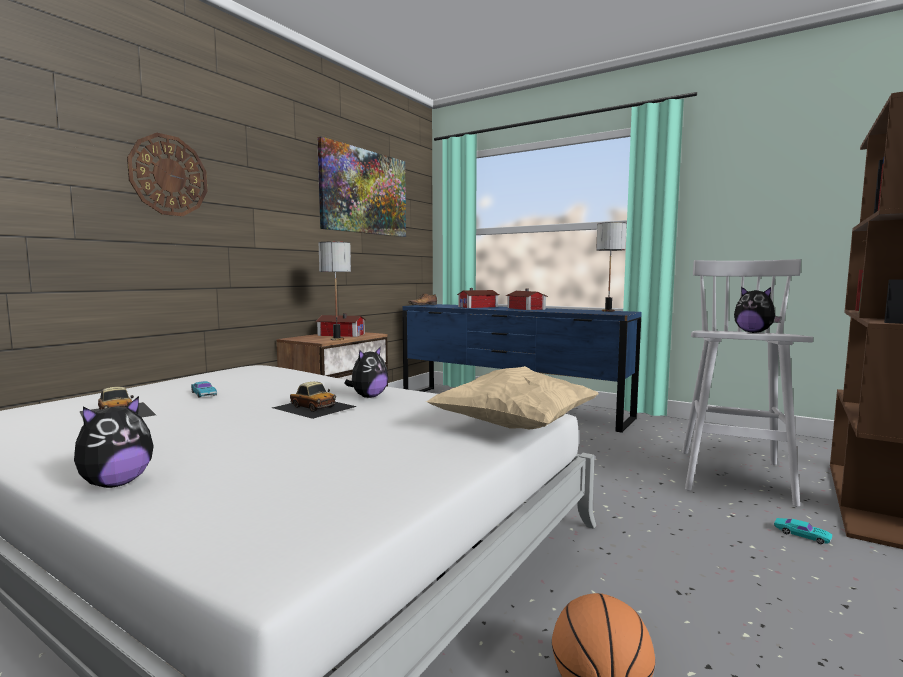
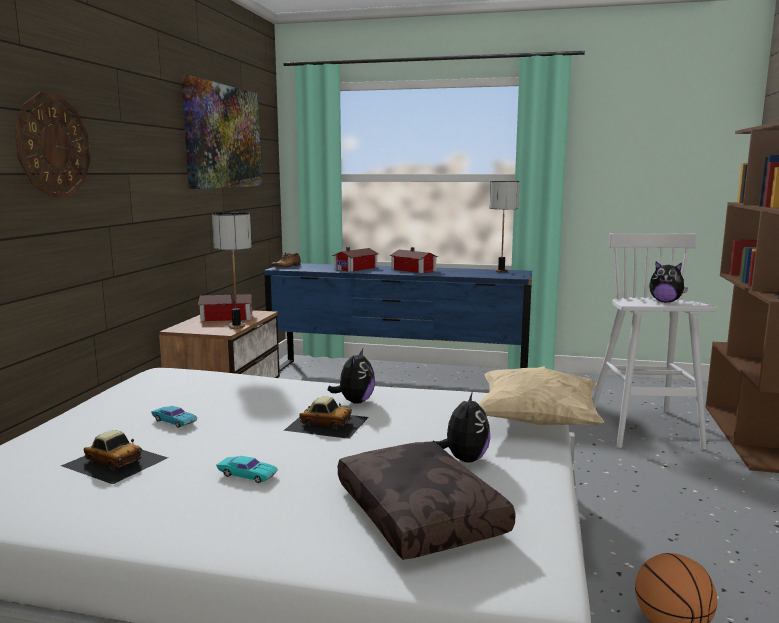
camera: 20 degrees left, 5 degrees up
(115, 484) = (279, 543): plush toy -> plush toy (464, 459)
(274, 482) = (422, 514): none -> brown pillow
(802, 535) = (721, 474): turquoise toy car -> turquoise toy car (247, 474)

